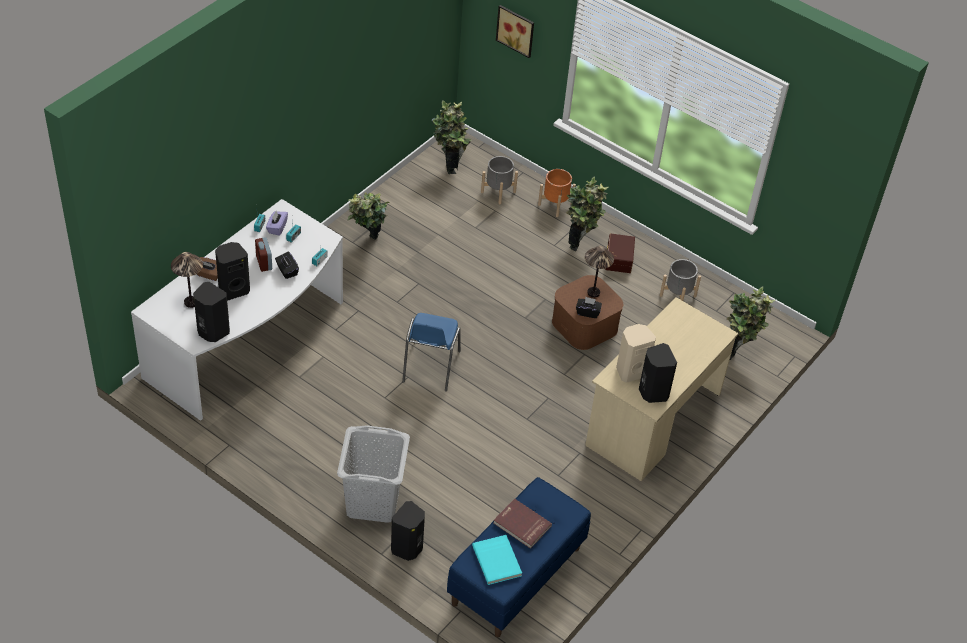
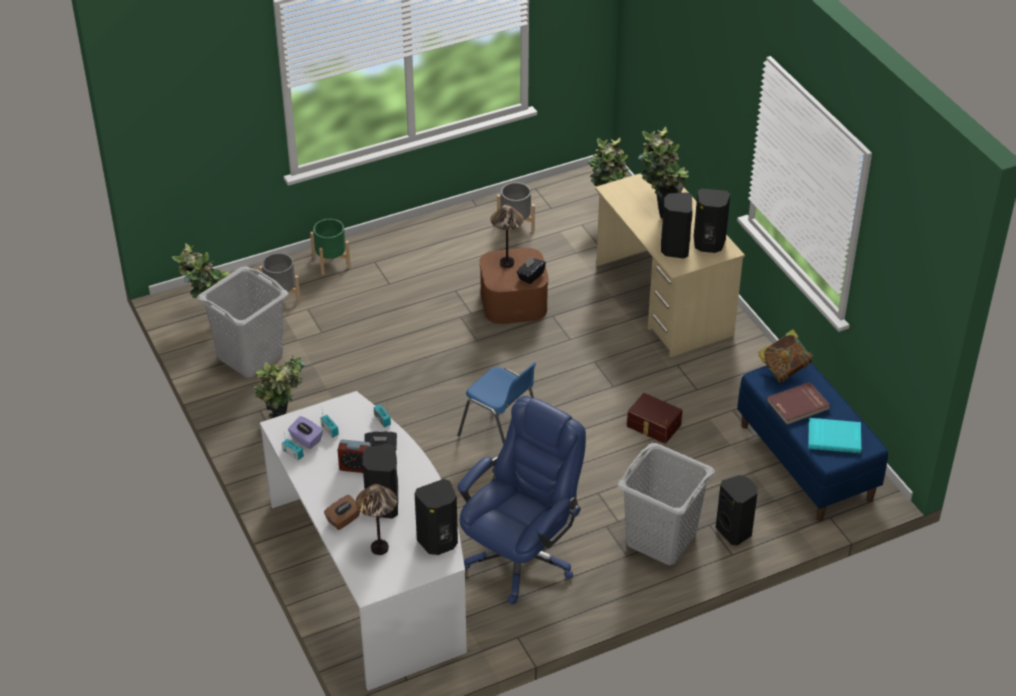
camera: 60 degrees left, 5 degrees down
(309, 421) = (520, 557): none -> blue office chair
(425, 199) = (249, 356): none -> grey laundry basket
(516, 30) = (206, 118): picture -> none
(555, 205) = (331, 262): orange planter -> green planter
(561, 503) = (784, 369): none -> book
(581, 241) = (396, 262): potted plant -> potted plant (660, 210)
(618, 259) = (439, 246): brown storage box -> brown storage box (653, 426)
(631, 371) = (674, 249): beige speaker -> black speaker

